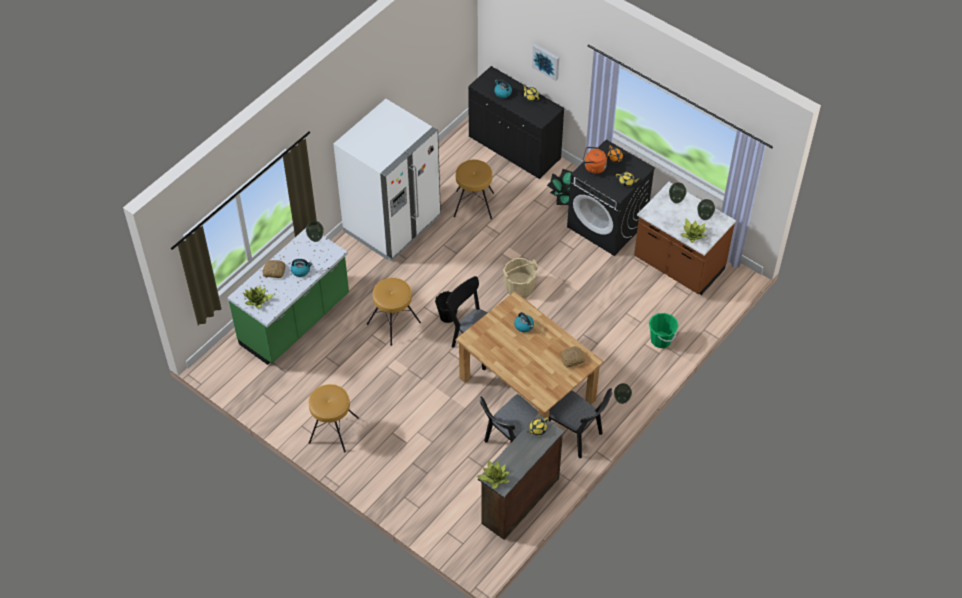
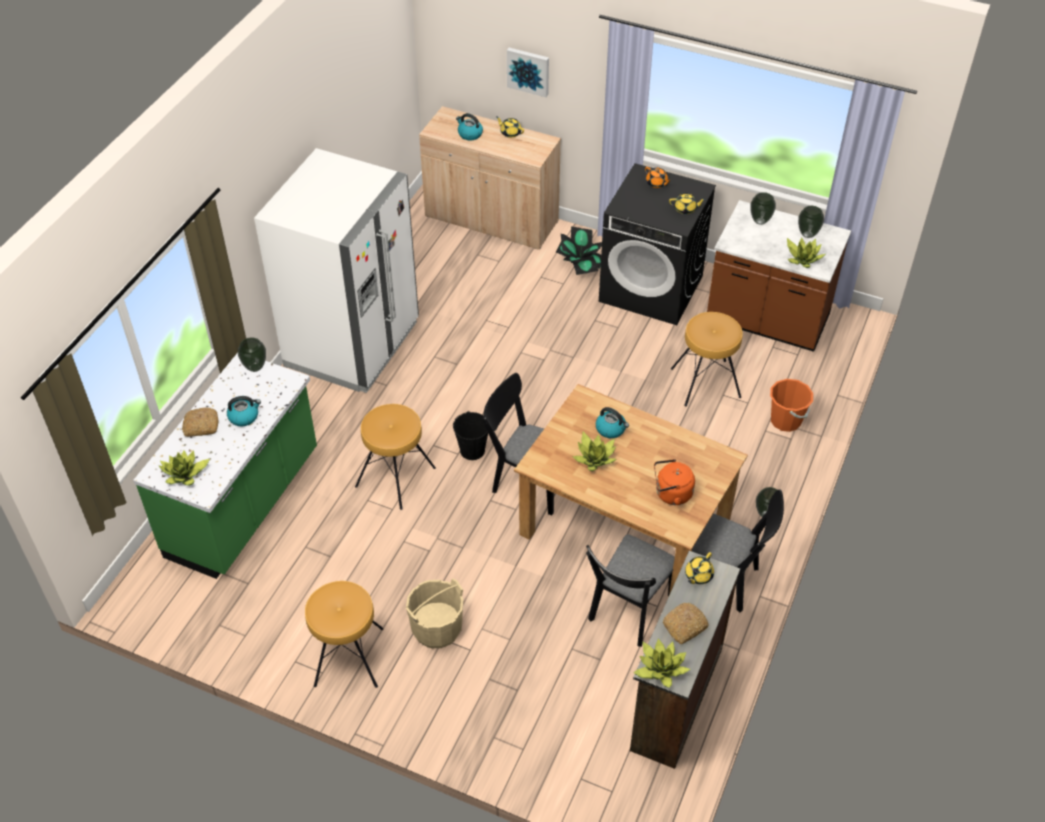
camera: 15 degrees left, 5 degrees down
(474, 205) = (460, 298): brown stool -> brown stool (705, 383)
(507, 342) = (595, 458): none -> potted plant
(514, 148) = (491, 220): black cabinet -> beige cabinet
(519, 287) = (562, 391): beige bucket -> beige bucket (437, 628)
(572, 359) = (700, 461): bread -> bread (684, 626)
(593, 167) = (632, 199): orange kettle -> orange kettle (671, 494)
(661, 340) = (785, 420): green bucket -> orange bucket

